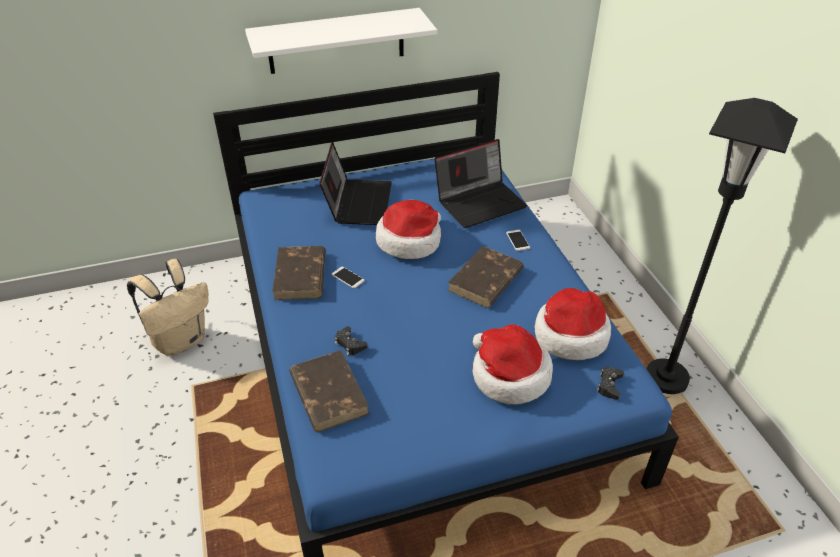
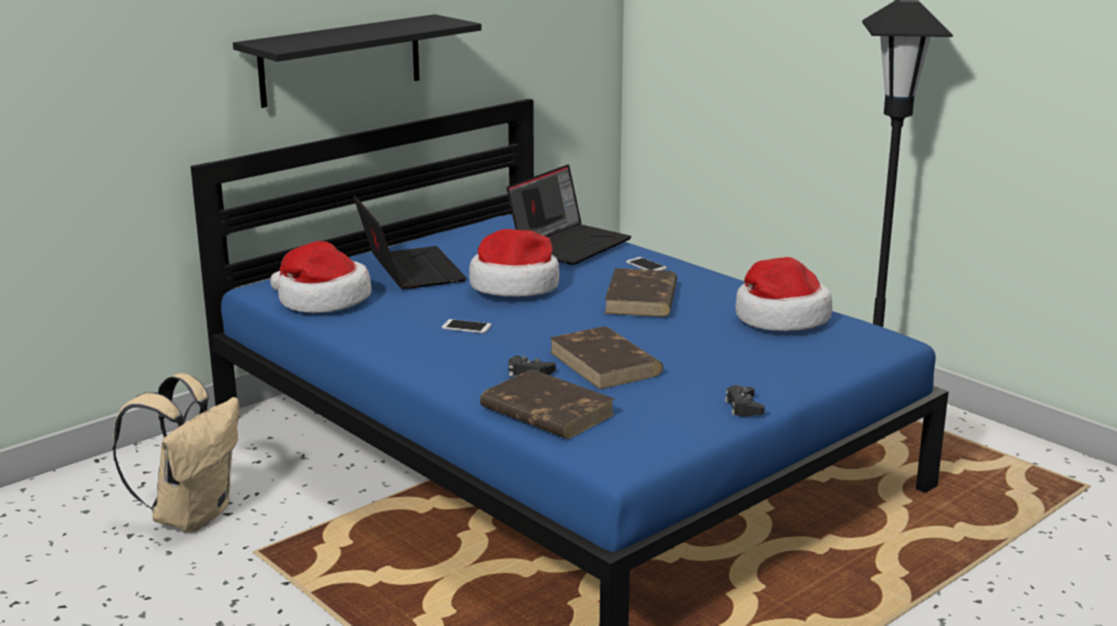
camera: 25 degrees left, 20 degrees down
(300, 276) = (401, 337): brown book -> brown book (605, 363)
(336, 41) = (341, 60): white shelf -> black shelf
(508, 375) = (744, 356): hat -> hat (322, 300)
(609, 385) = (858, 342): black game controller -> black game controller (743, 407)

